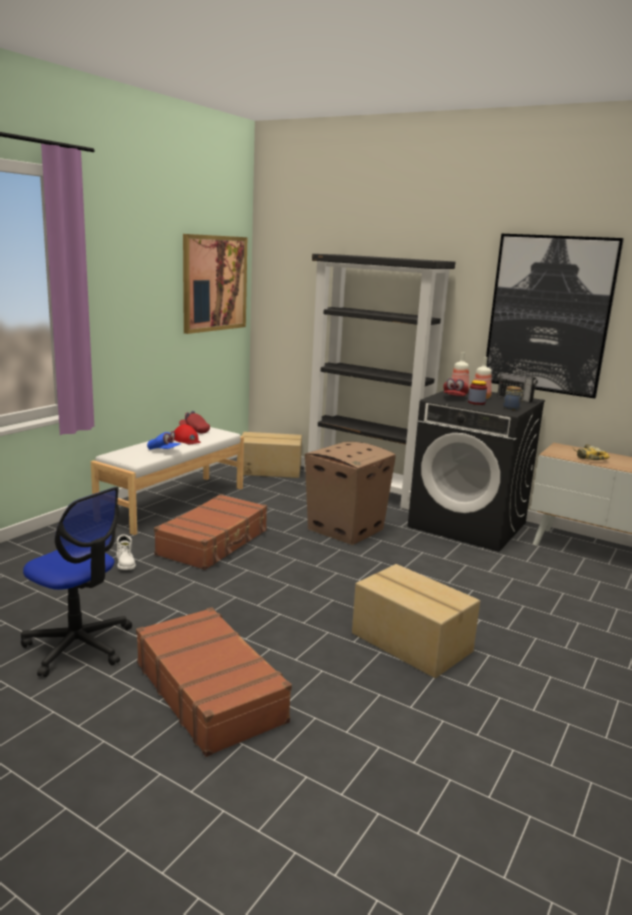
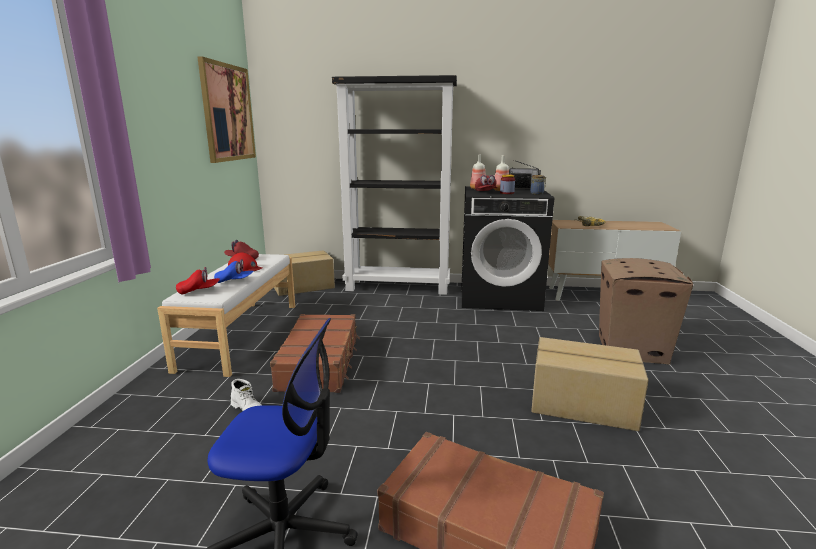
camera: 25 degrees left, 0 degrees up
(128, 454) = (199, 291): none -> red cap
(346, 529) = (419, 321): cardboard box -> cardboard box (631, 348)
(549, 315) = (538, 118): picture -> none

